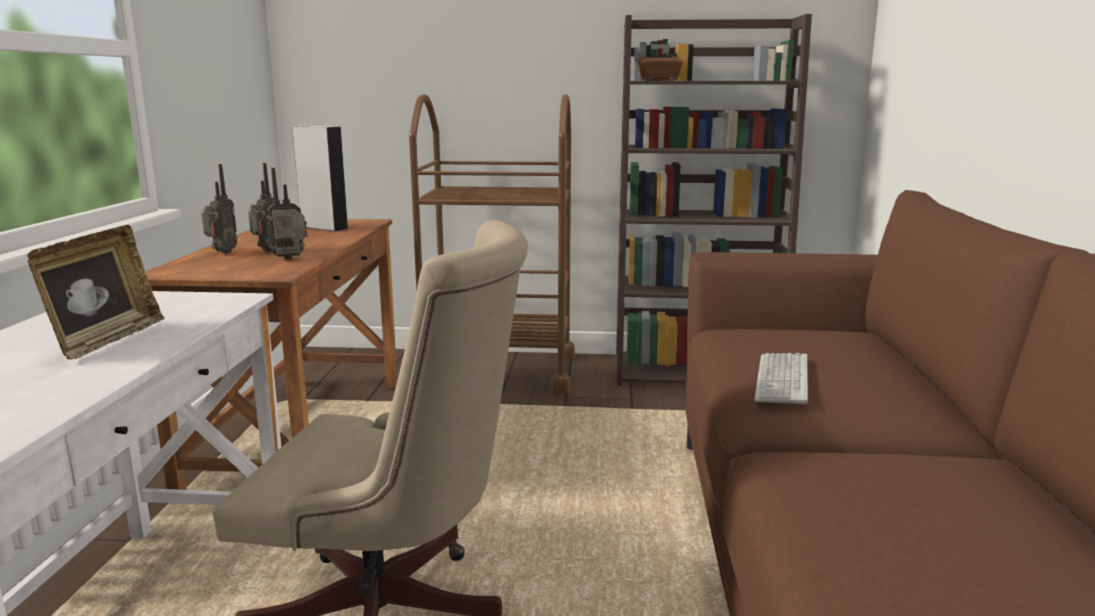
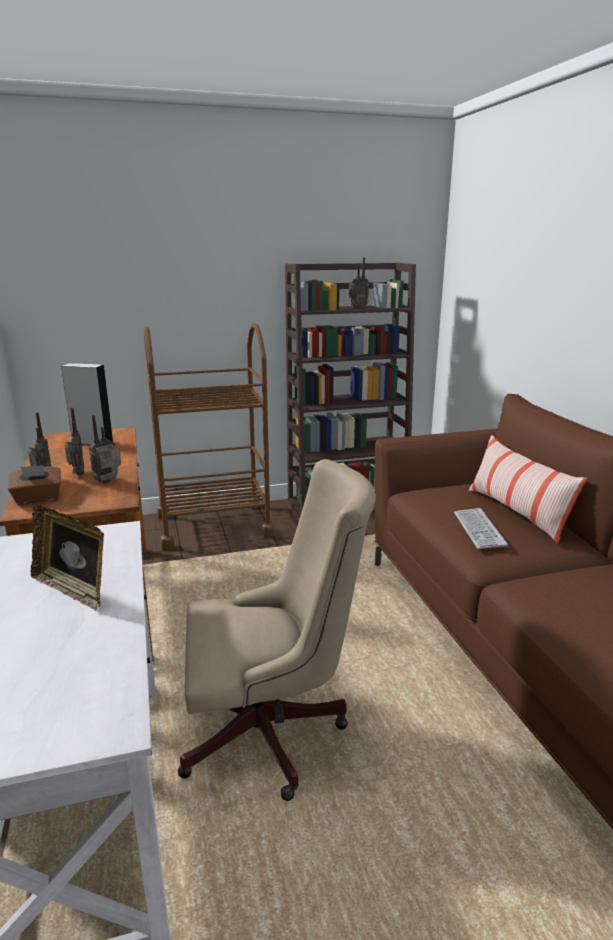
camera: 20 degrees left, 5 degrees up
(105, 340) = (73, 589): picture frame -> picture frame turned 135 degrees clockwise
(658, 80) = (317, 310): brown tissue box -> brown tissue box (38, 498)
(721, 80) = (357, 308): none -> radio
(870, 369) = (517, 513): none -> pillow

